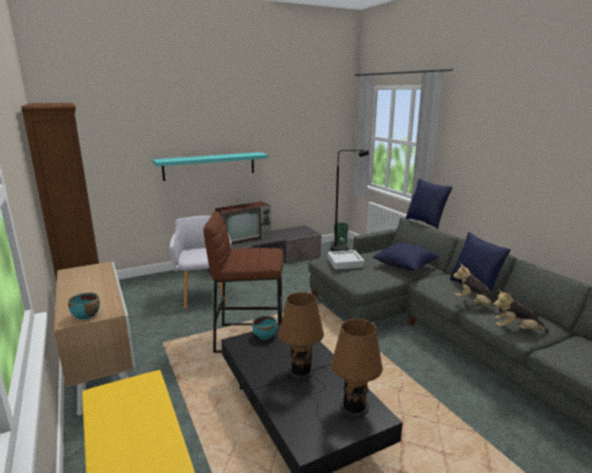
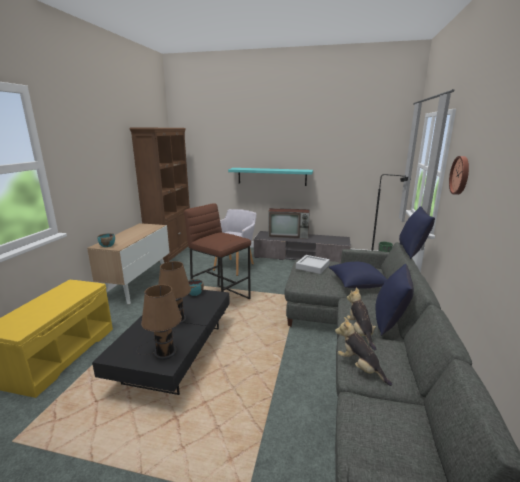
camera: 40 degrees right, 0 degrees up
(471, 145) = (461, 175): none -> wall clock

